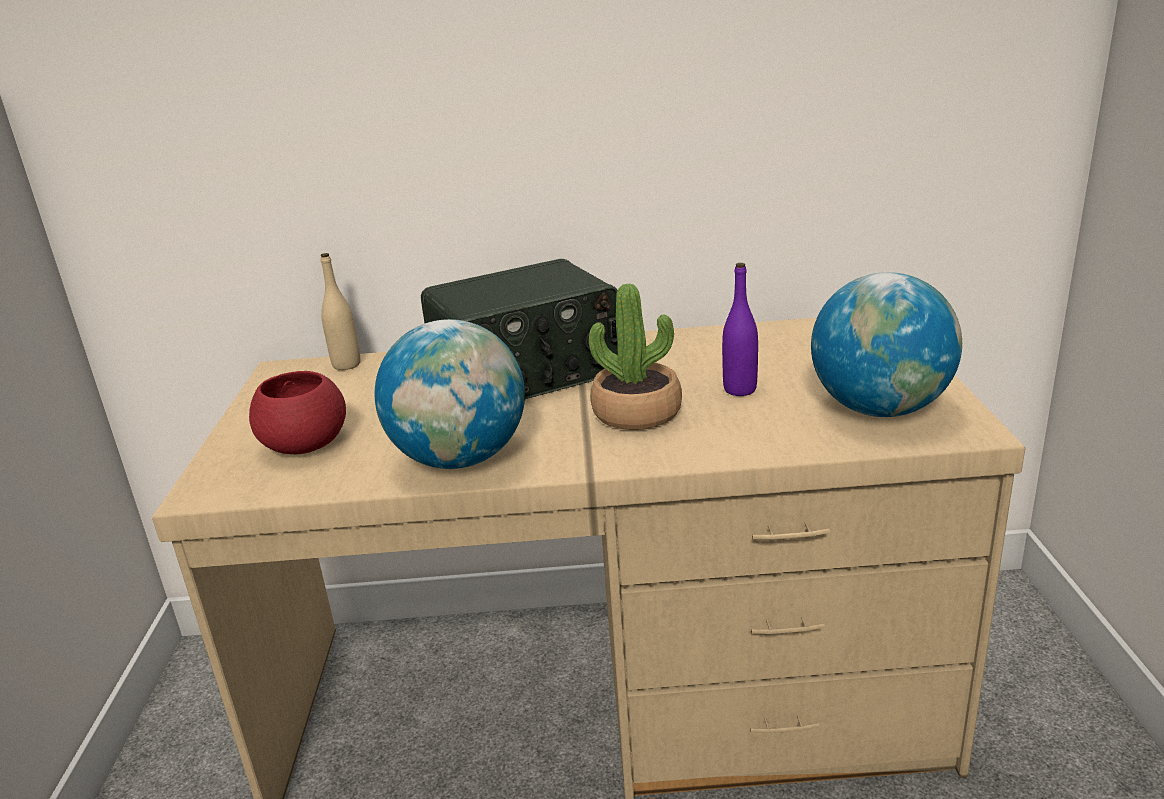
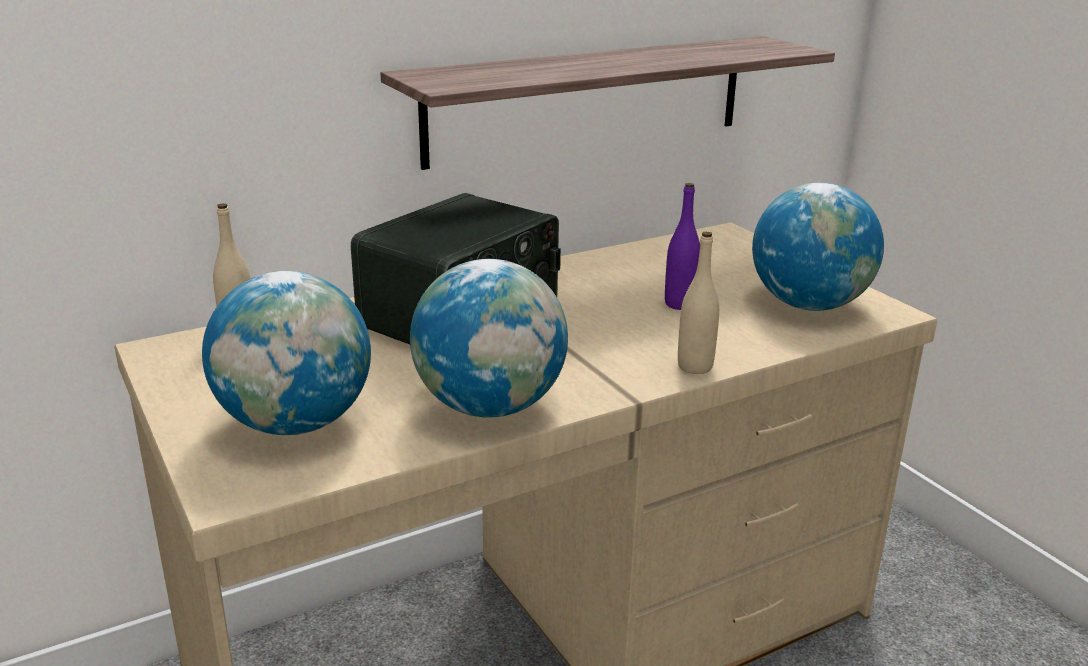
camera: 30 degrees left, 0 degrees up
(305, 445) = (296, 423): red bowl -> globe
(637, 413) = (612, 337): potted plant -> none
(684, 454) = (695, 367): none -> beige bottle
(709, 172) = (589, 99): none -> shelf

